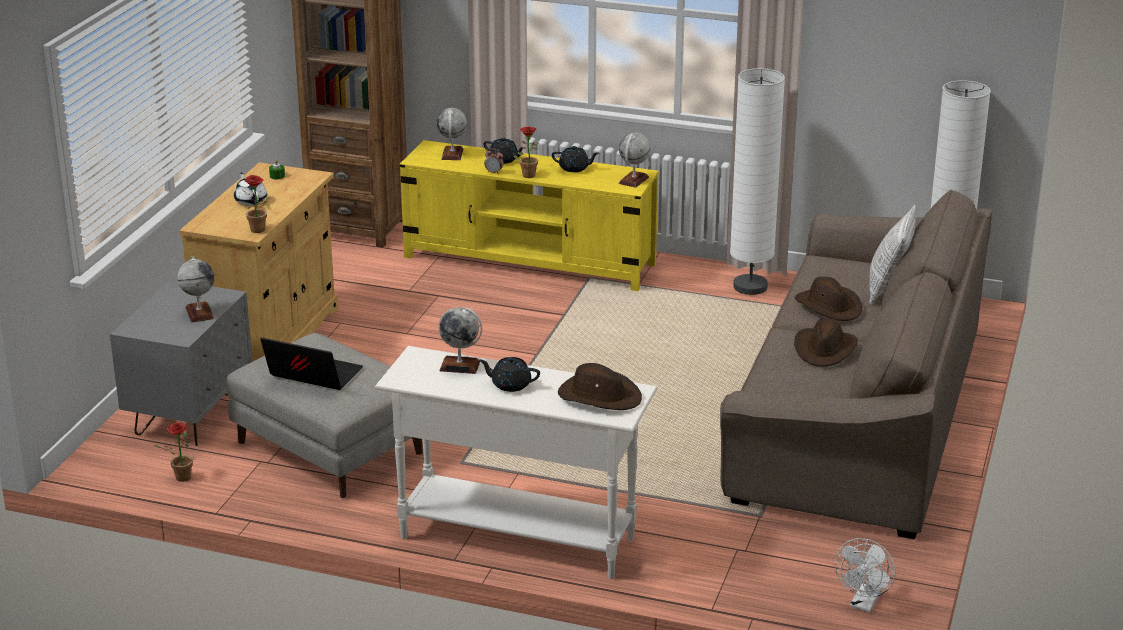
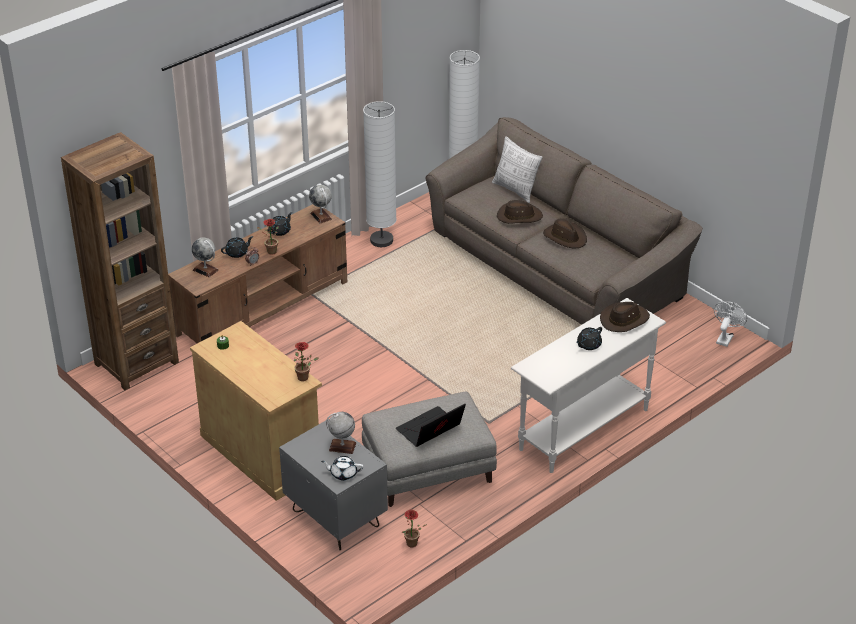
camera: 60 degrees left, 10 degrees up
(250, 201) = (253, 368): white teapot -> white teapot (343, 474)
(460, 366) = (552, 355): globe -> none
(530, 261) = (263, 308): yellow tv stand -> brown tv stand
(864, 604) = (725, 337): white fan -> white fan turned 120 degrees counterclockwise

